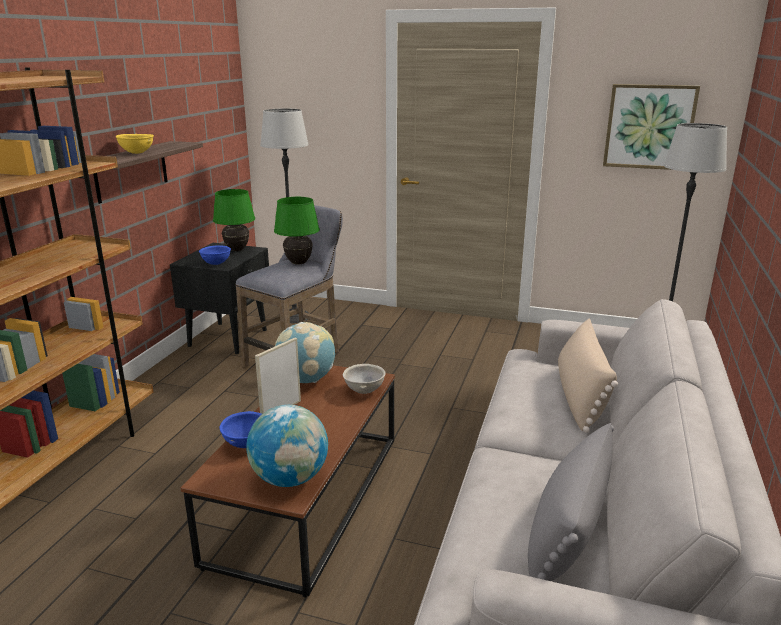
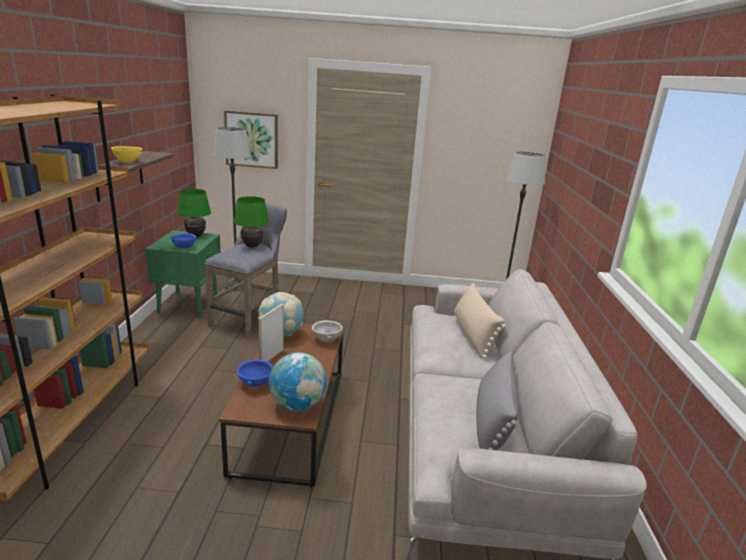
camera: 15 degrees left, 0 degrees up
(229, 337) = (189, 304): black nightstand -> green nightstand
(649, 127) = (491, 151): picture -> picture (252, 139)

